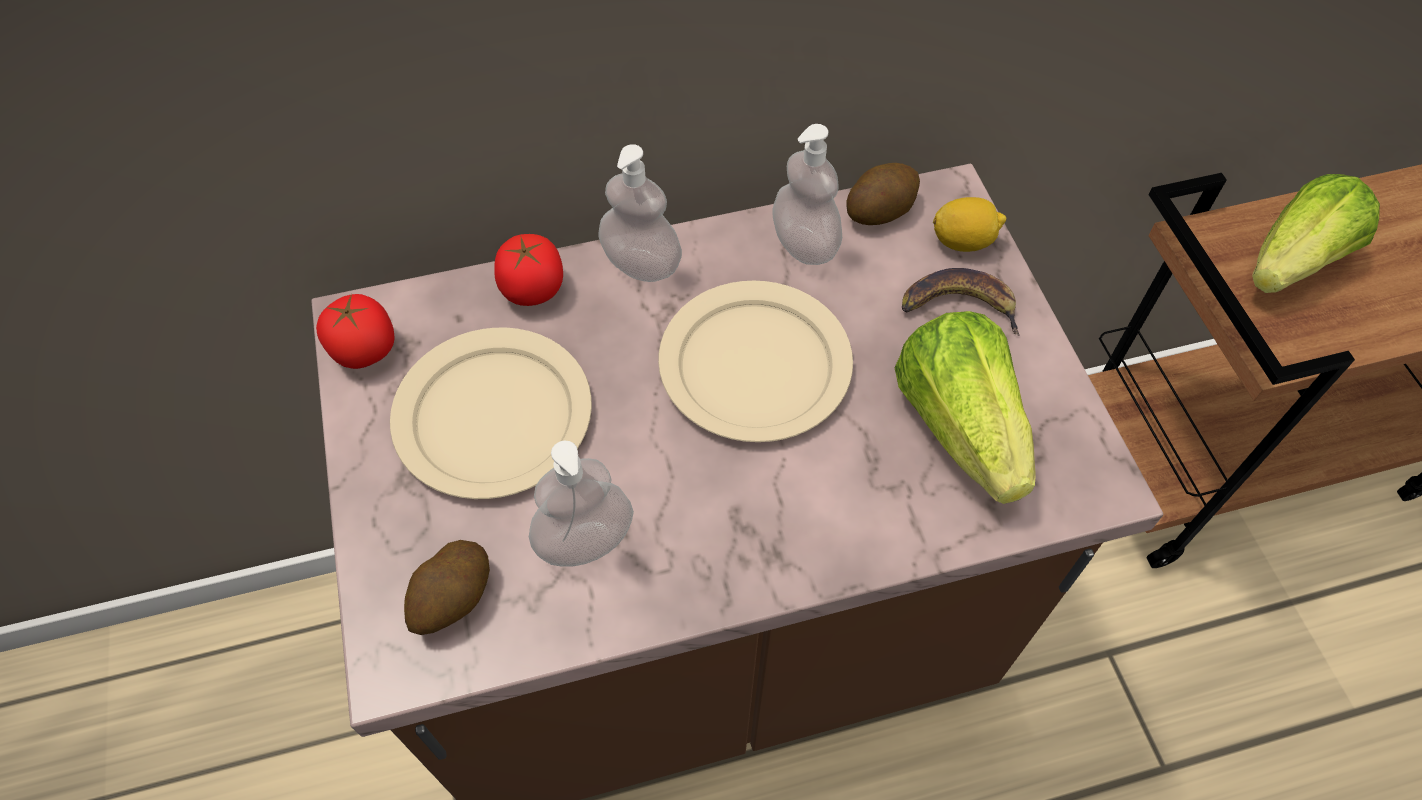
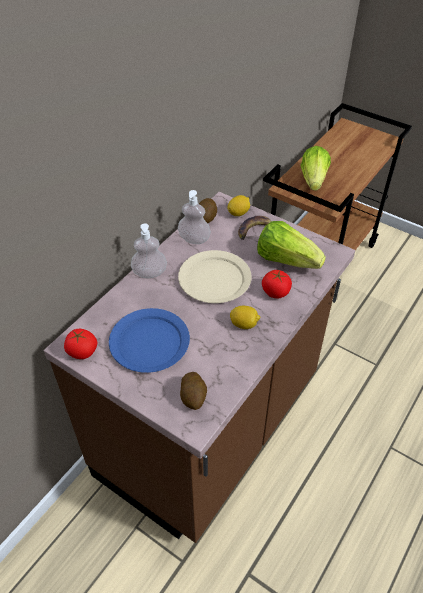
camera: 40 degrees left, 10 degrees down
(493, 415) = (149, 342): beige plate -> blue plate
(532, 288) = (121, 300): tomato -> tomato (275, 292)
(585, 540) = (216, 355): soap dispenser -> none
(711, 514) = (244, 324): none -> lemon

